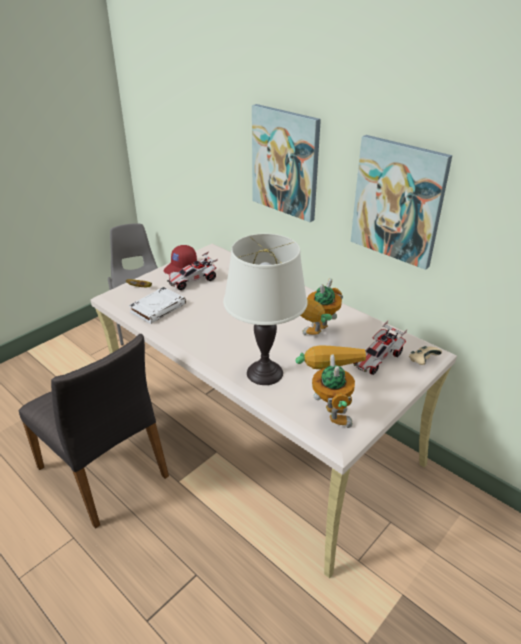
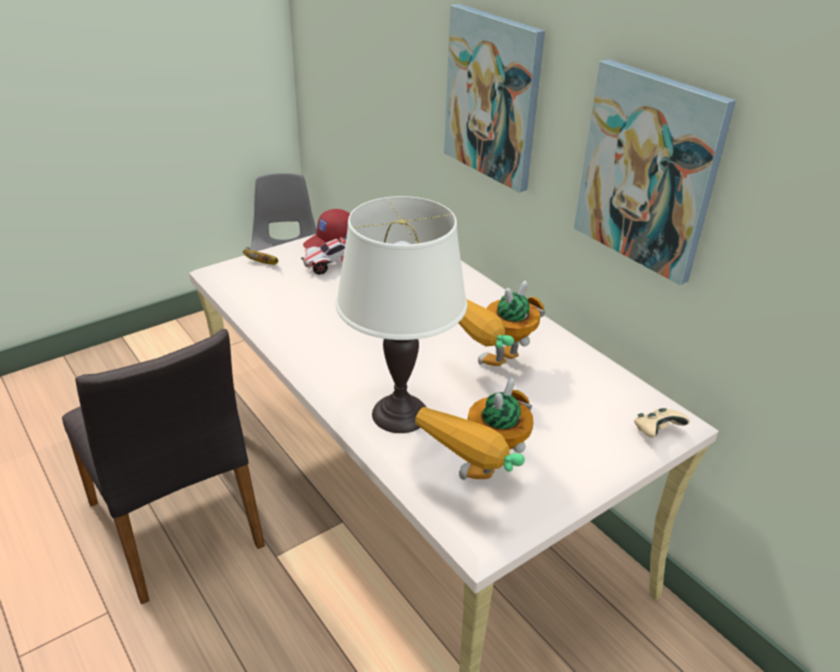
camera: 10 degrees right, 0 degrees up
(158, 308) = (277, 296): white book -> none
(329, 409) = (480, 486): toy robot -> toy robot turned 150 degrees counterclockwise
(377, 359) = (583, 418): toy car -> none

